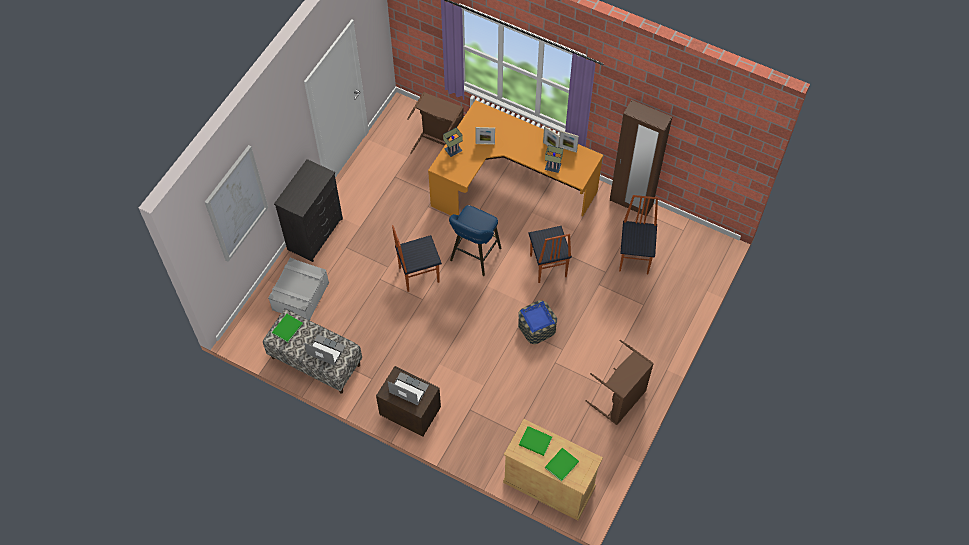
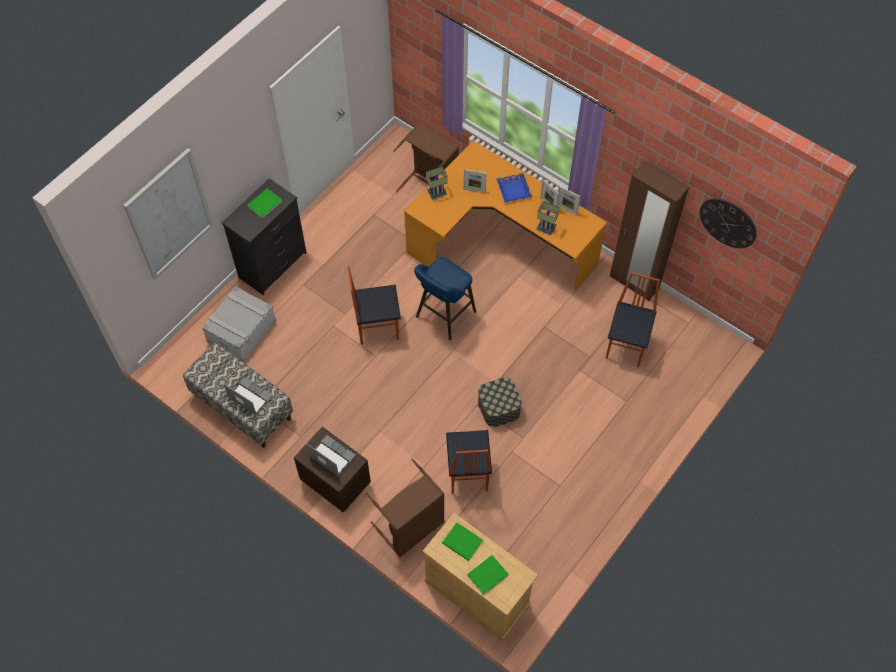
camera: 10 degrees right, 0 degrees up
(286, 328) = (211, 365): green book -> green book (263, 204)
(537, 318) = (499, 397): blue tray -> blue tray (514, 190)
(547, 266) = (524, 340): chair -> chair (467, 474)
(620, 400) = (579, 508): brown laundry basket -> brown laundry basket (412, 528)
(708, 142) = (728, 222): none -> wall clock

